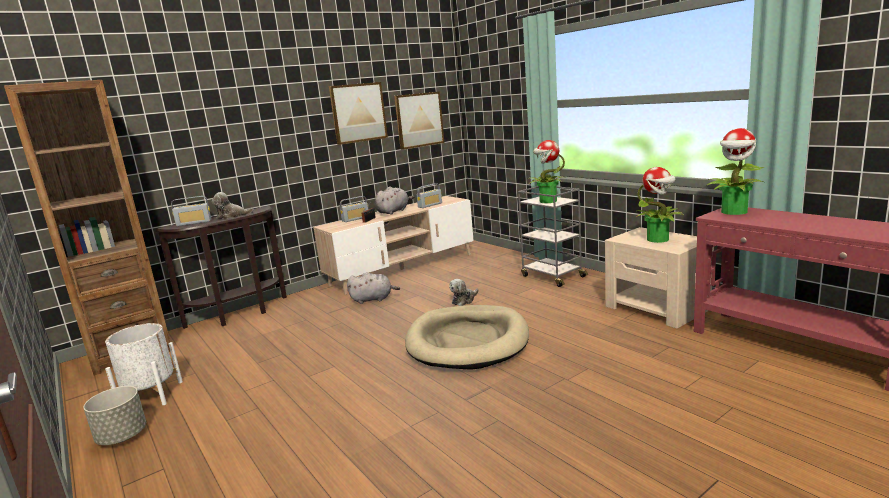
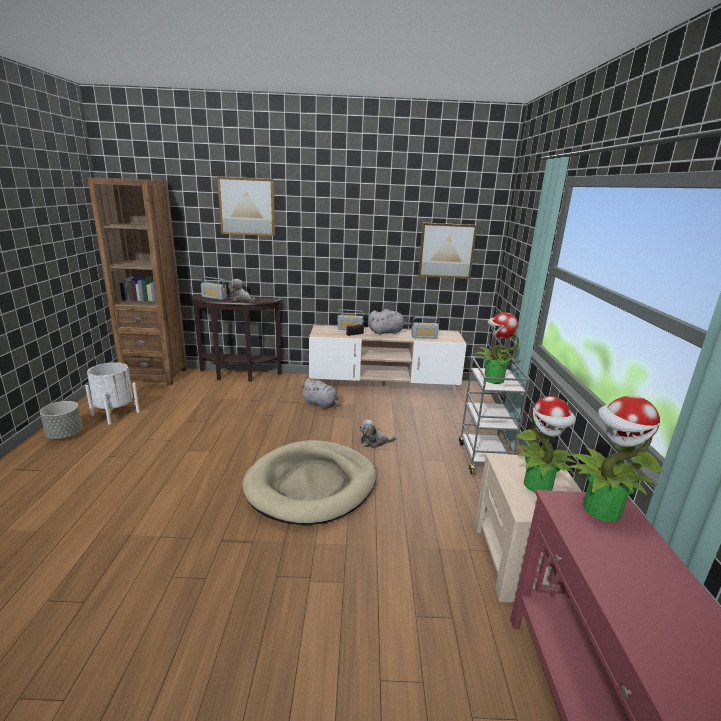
camera: 35 degrees right, 5 degrees up
(358, 113) = (379, 233): picture -> picture (247, 206)

